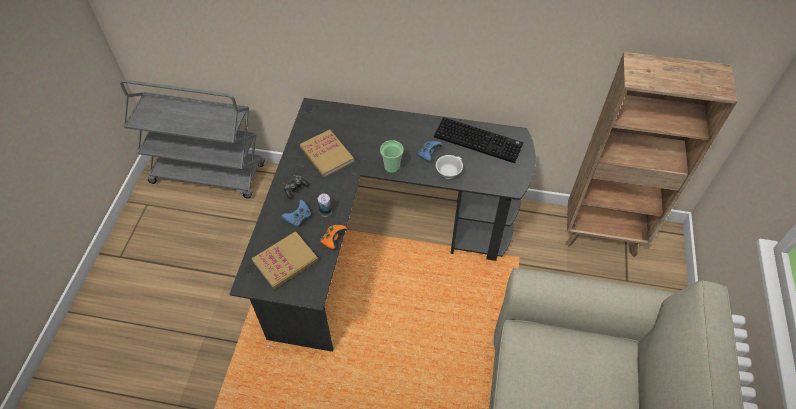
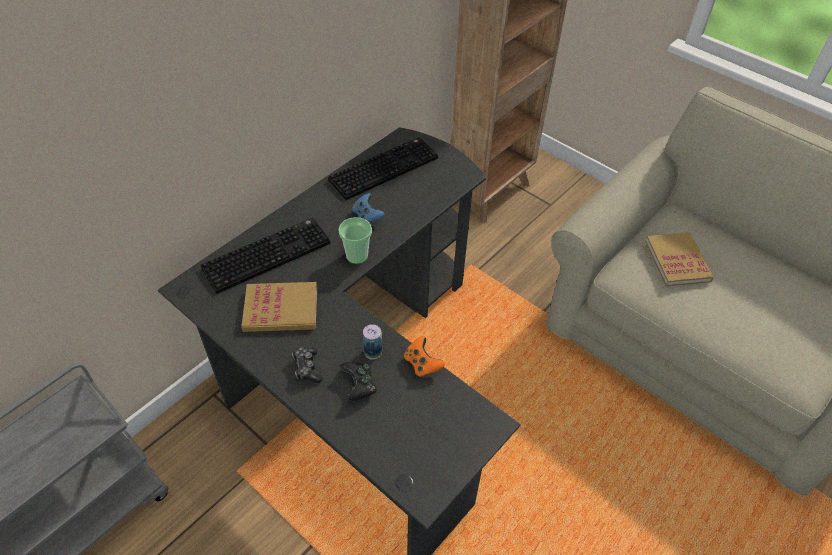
camera: 60 degrees left, 5 degrees down
(285, 261) = (420, 432): book -> book (677, 261)
(298, 218) = (359, 386): blue game controller -> black game controller
(361, 126) = (267, 254): none -> keyboard
(448, 171) = (405, 212): white cup -> none

